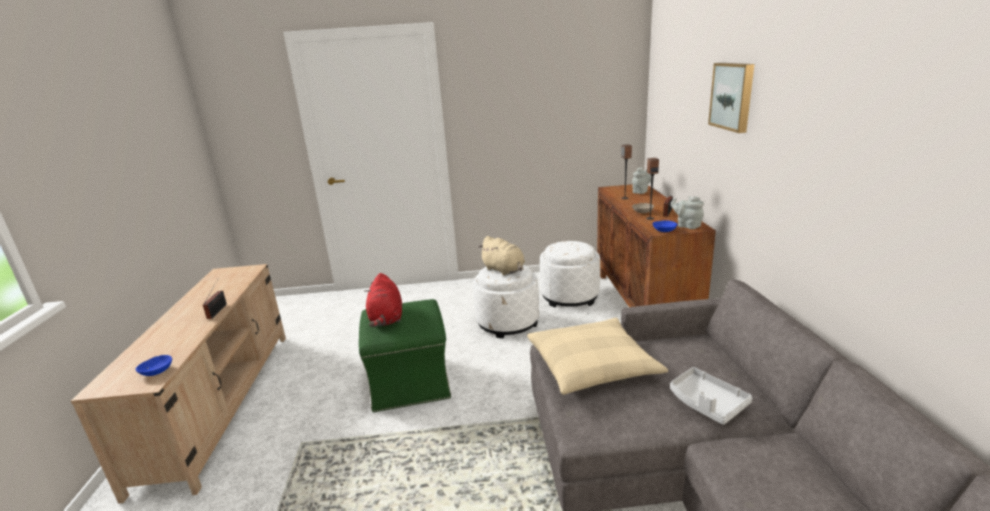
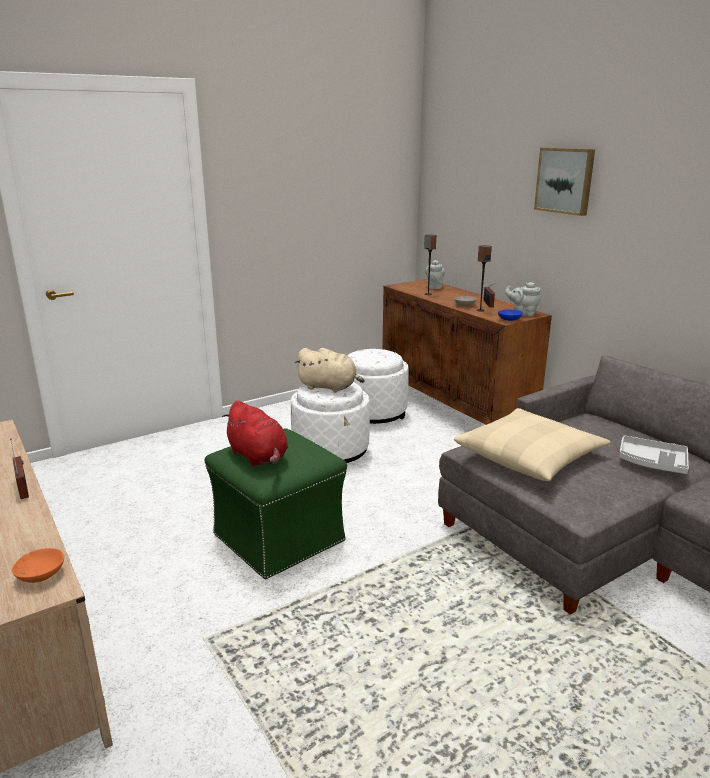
camera: 30 degrees left, 0 degrees up
(157, 372) = (42, 575): blue bowl -> orange bowl

